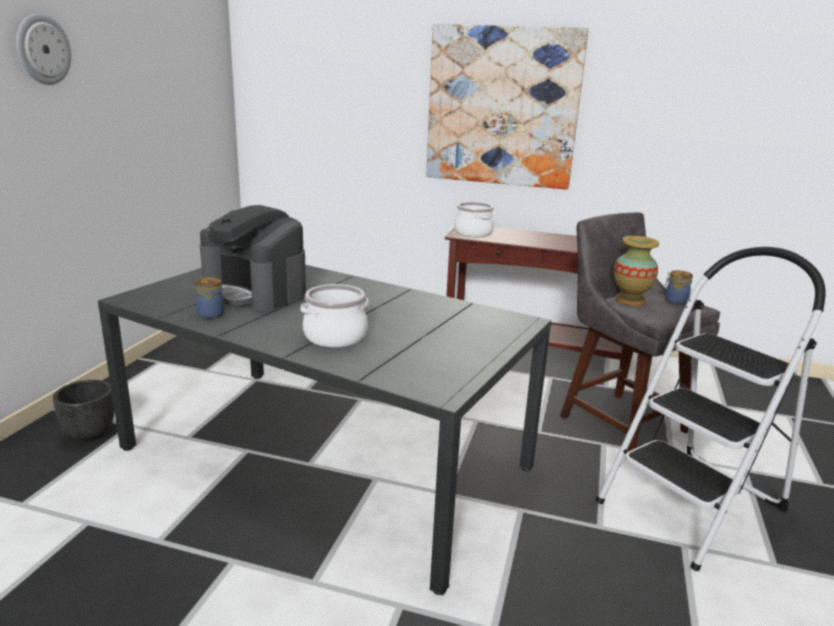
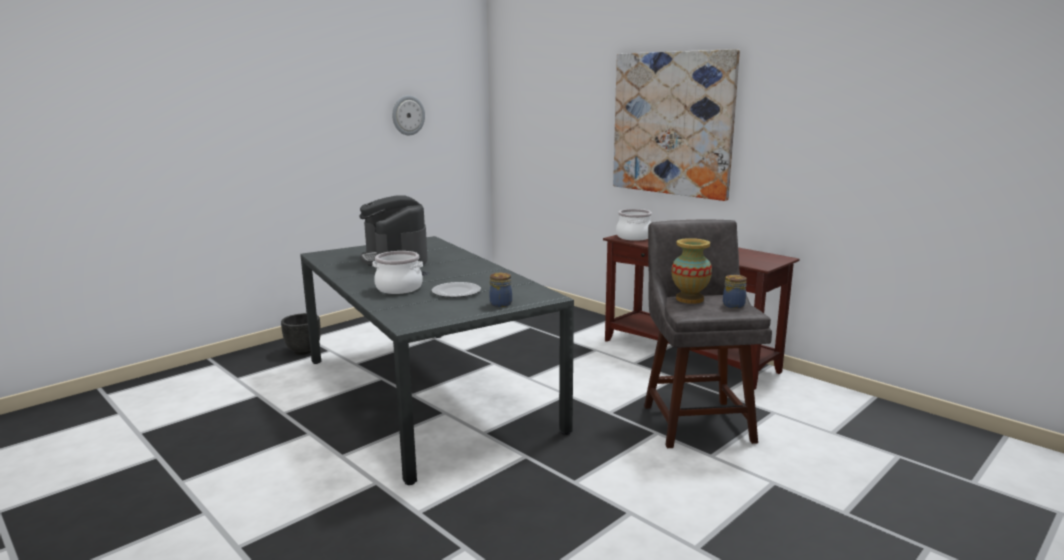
camera: 30 degrees right, 5 degrees down
(43, 49) = (313, 90): wall clock -> wall clock (408, 115)
(211, 314) = (348, 267): jar -> jar (501, 303)
(414, 330) = (456, 292): none -> plate
(696, 506) = (681, 492): step ladder -> none

